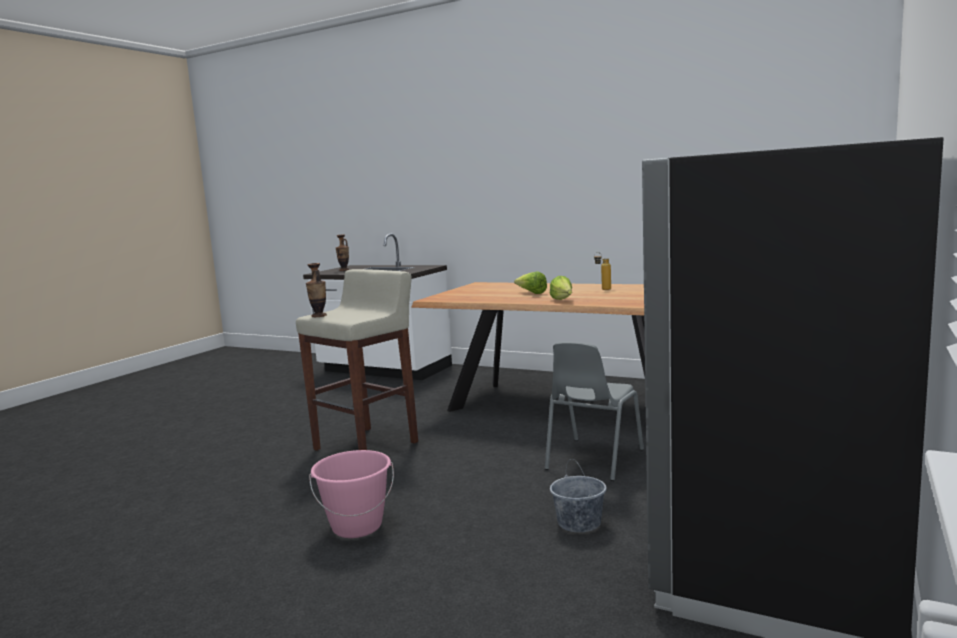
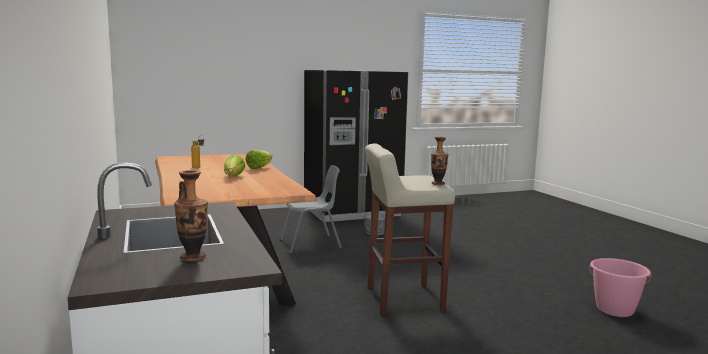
camera: 140 degrees left, 0 degrees up
(357, 526) = (462, 259): pink bucket -> pink bucket (614, 310)

